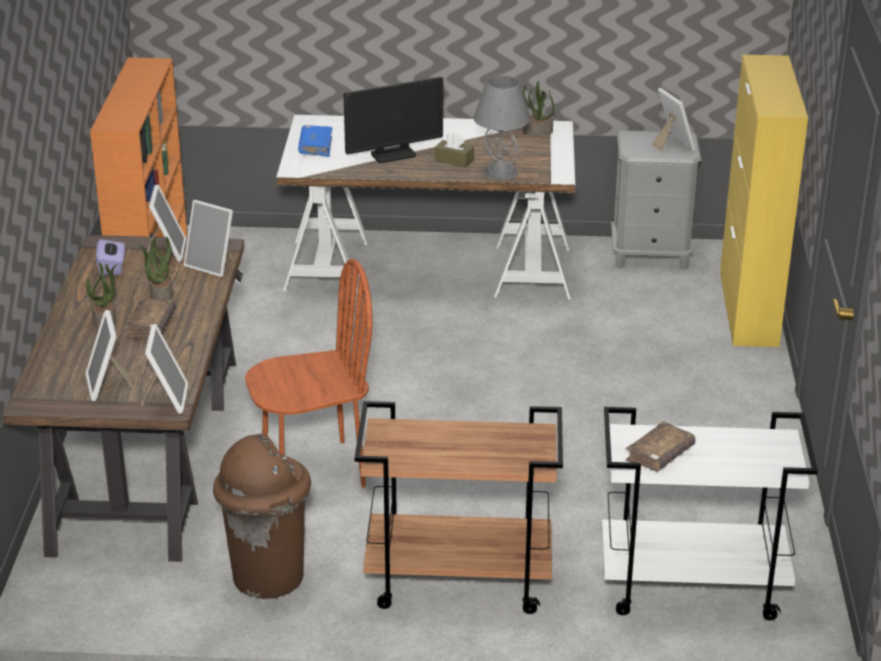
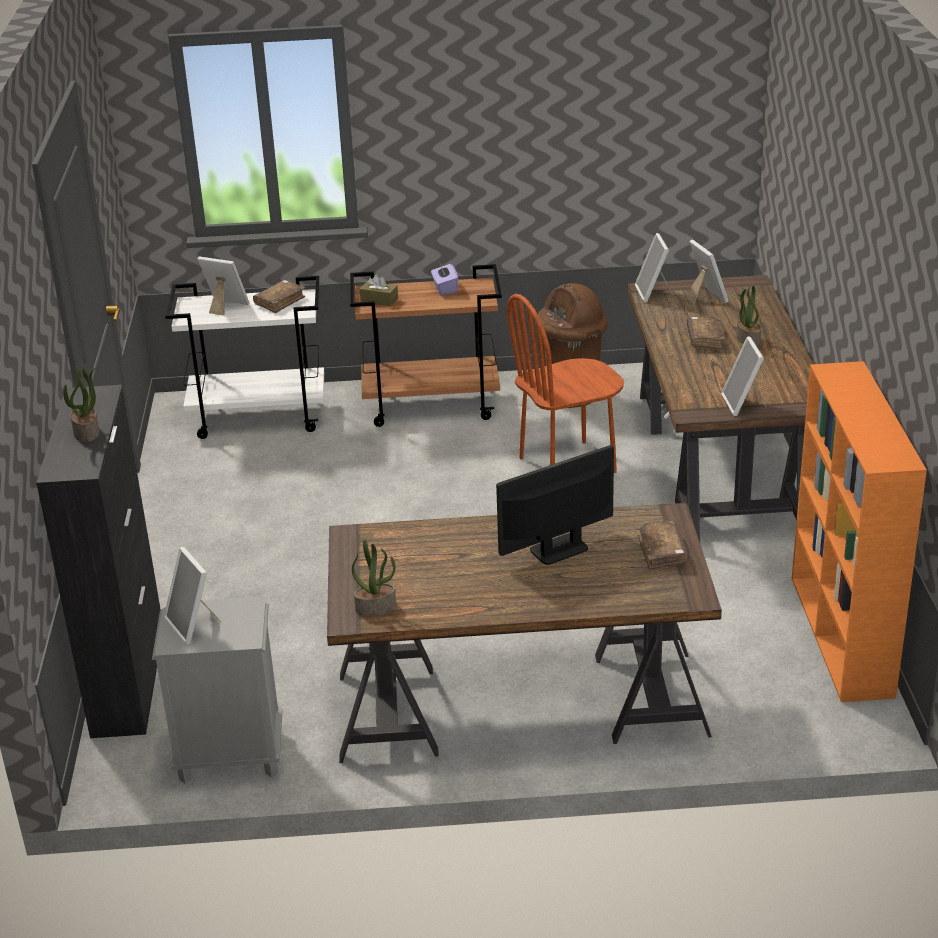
camera: 175 degrees right, 0 degrees up
(112, 267) = (782, 383): purple tissue box -> purple tissue box (445, 288)
(161, 295) = (716, 364): potted plant -> potted plant (87, 432)
(212, 265) = (689, 394): picture frame -> picture frame (225, 307)
(315, 147) = (662, 552): blue book -> brown book
(429, 267) = (519, 705): white desk -> brown desk
(454, 160) = (480, 547): brown tissue box -> brown tissue box (379, 300)
(501, 171) = (419, 535): grey table lamp -> none
(748, 309) = (129, 679): yellow cabinet -> black cabinet

